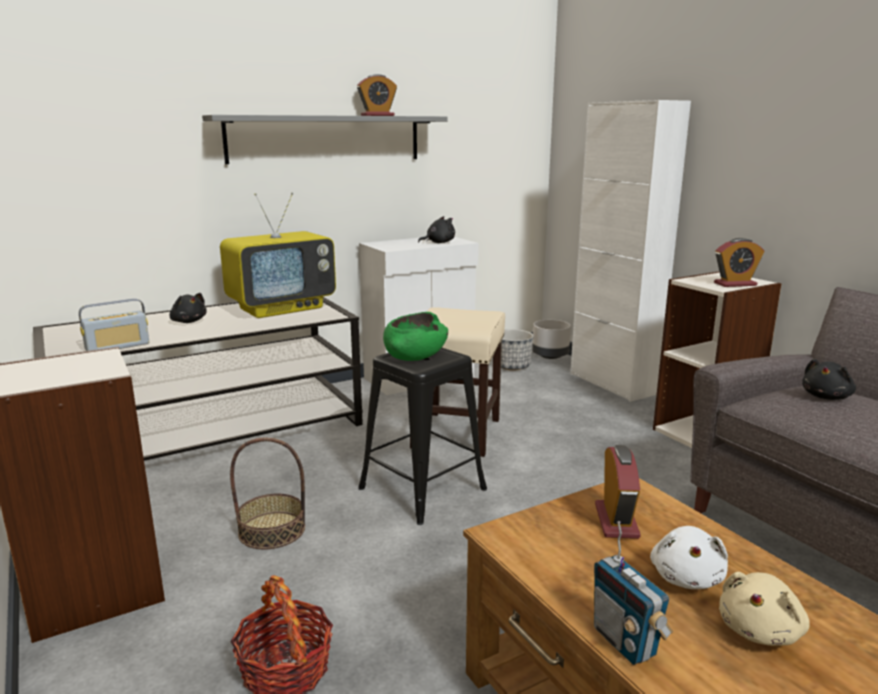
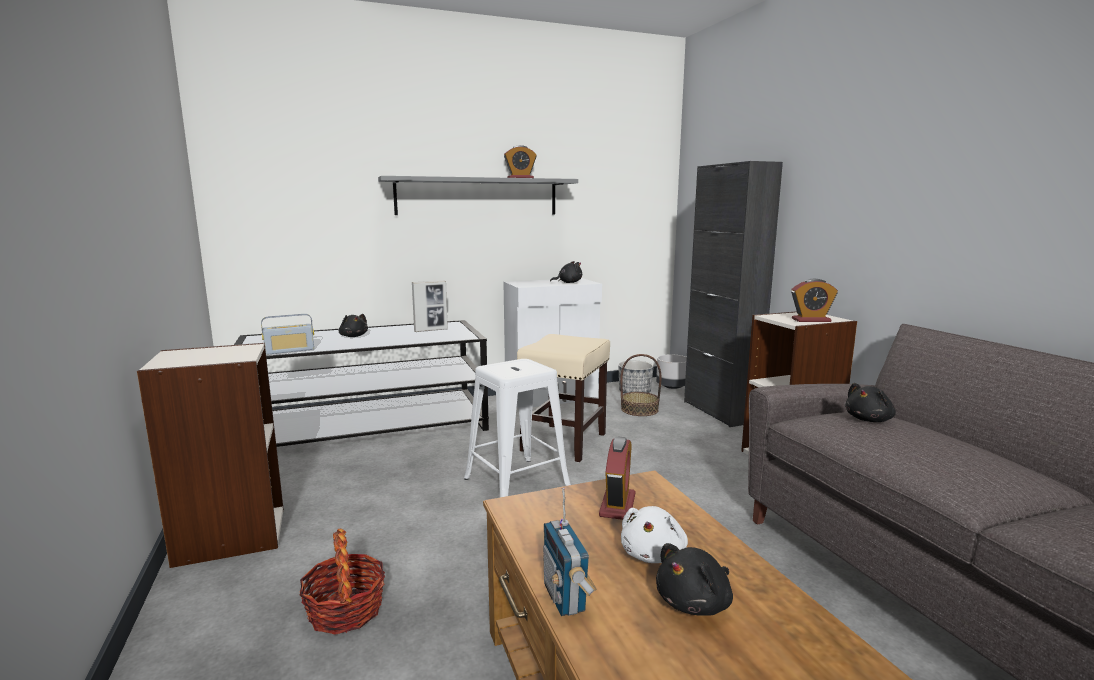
camera: 10 degrees right, 5 degrees down
(272, 530) = (381, 504): basket -> basket (639, 409)
(282, 308) = (431, 330): television -> picture frame
(415, 354) = (511, 366): green bowl -> none
(422, 489) = (516, 483): black stool -> white stool
(613, 384) = (719, 411): white cabinet -> black cabinet
(760, 630) = (695, 603): beige plush toy -> black plush toy

